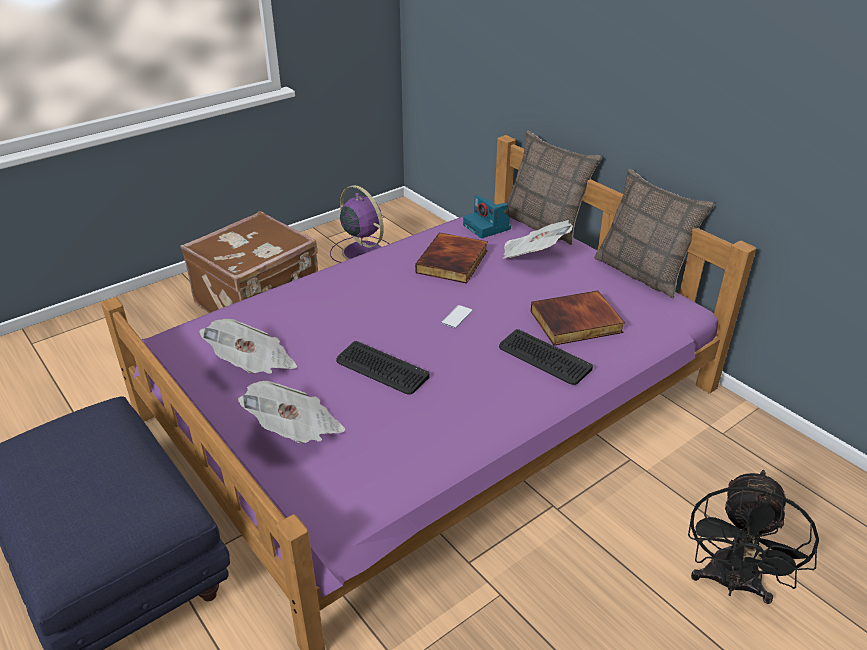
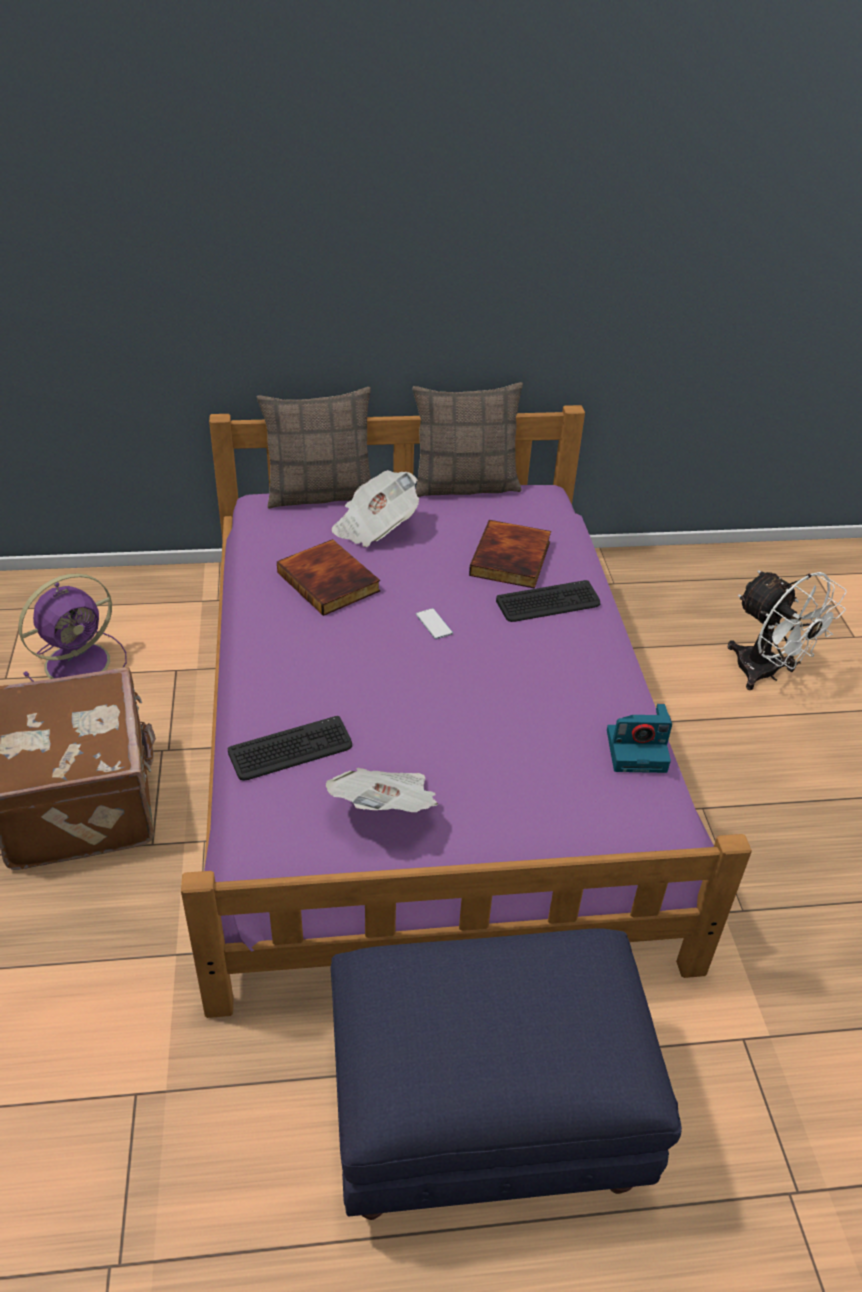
camera: 60 degrees left, 5 degrees up
(296, 431) = (532, 814): newspaper -> none
(362, 251) = (80, 662): purple fan -> purple fan turned 150 degrees clockwise
(381, 369) = (477, 712): keyboard -> keyboard (291, 750)
(487, 227) = (286, 528): camera -> camera (638, 750)
(731, 584) = (766, 673): black fan -> white fan

